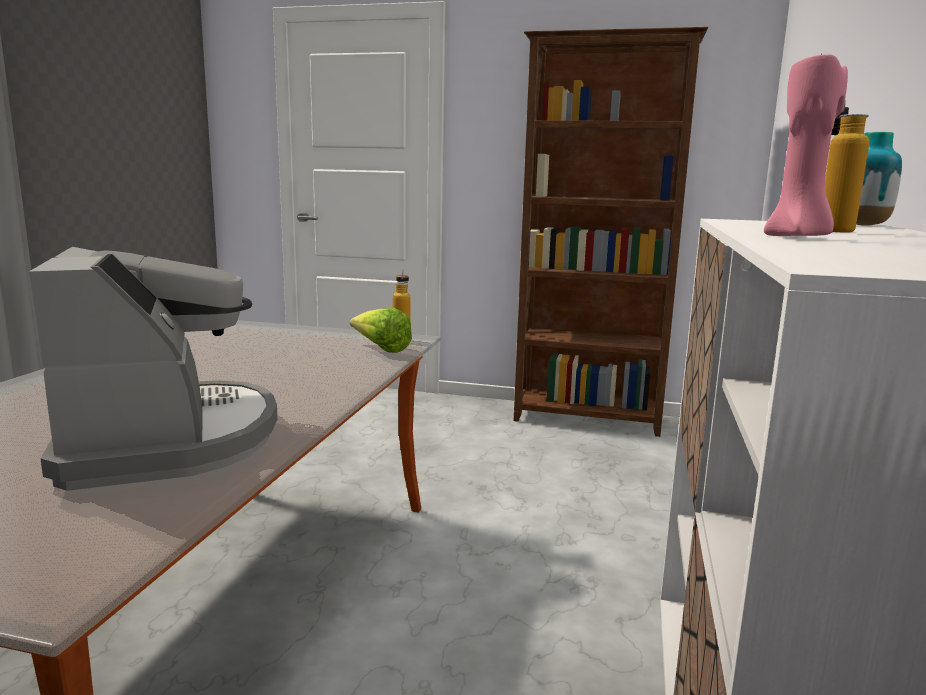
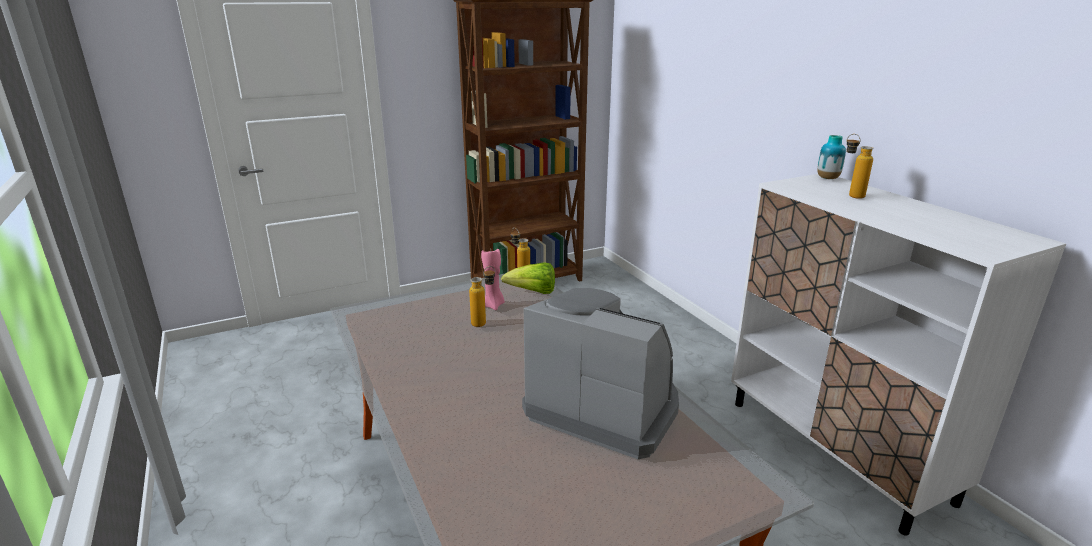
camera: 40 degrees left, 10 degrees up
(274, 354) = (484, 322): none -> bottle
(798, 237) = (880, 213): pink candle -> pink candle (493, 305)

